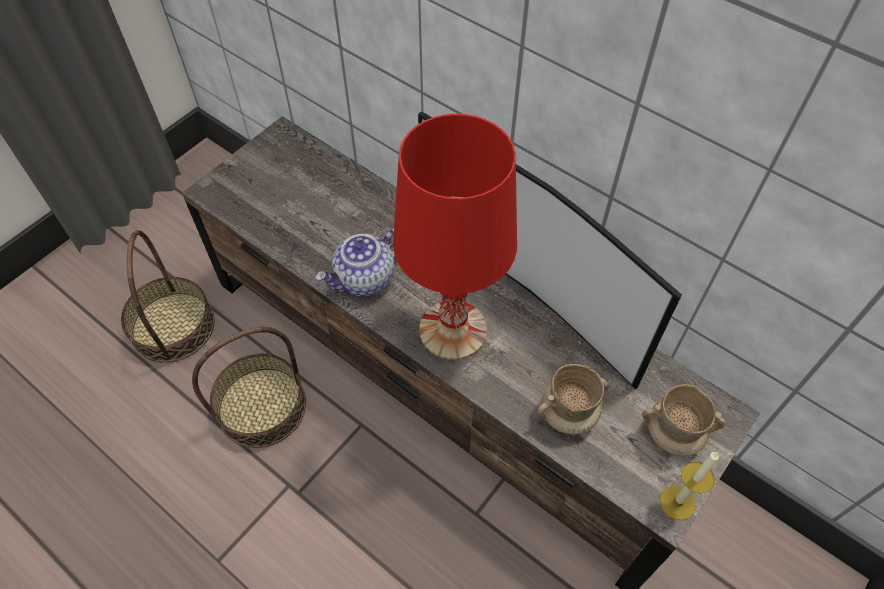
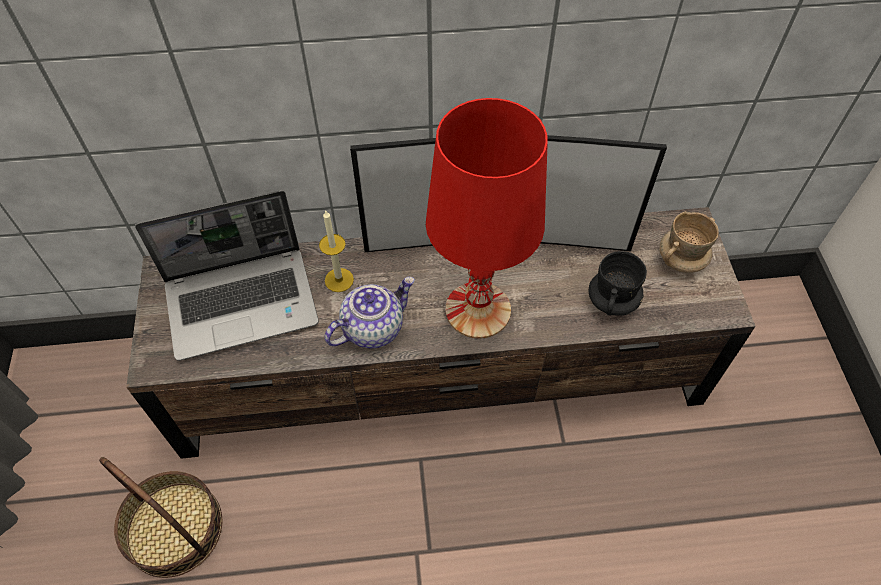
camera: 45 degrees left, 0 degrees up
(262, 406) = (328, 517): basket -> none
(304, 193) = (243, 302): none -> laptop
(365, 279) = (373, 327): teapot -> teapot turned 135 degrees counterclockwise
(568, 415) = (612, 302): beige mug -> black mug
(677, 502) = (727, 299): candle -> candle (339, 280)

